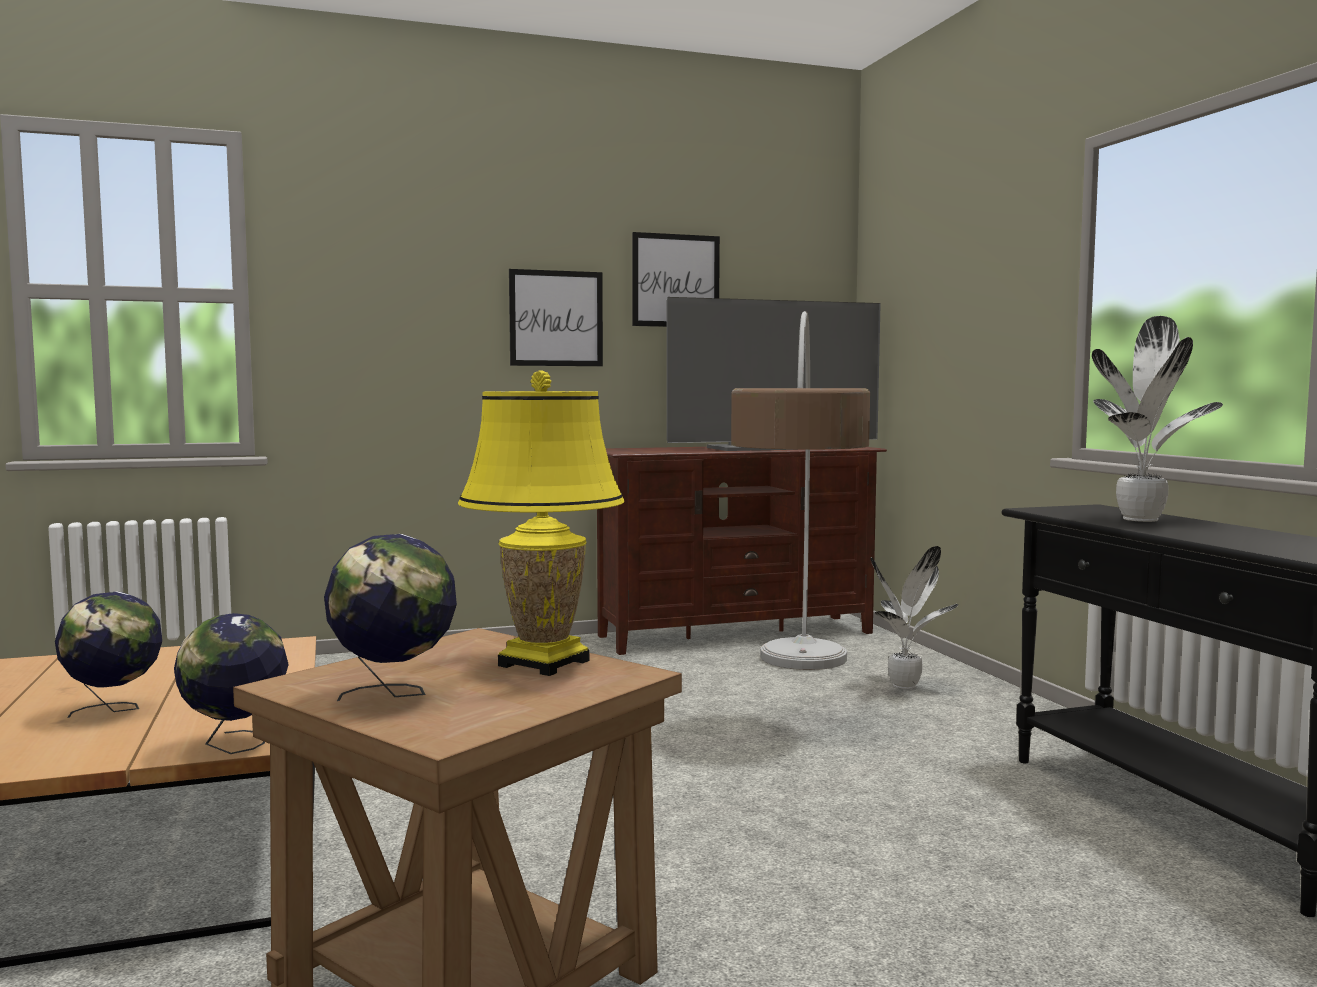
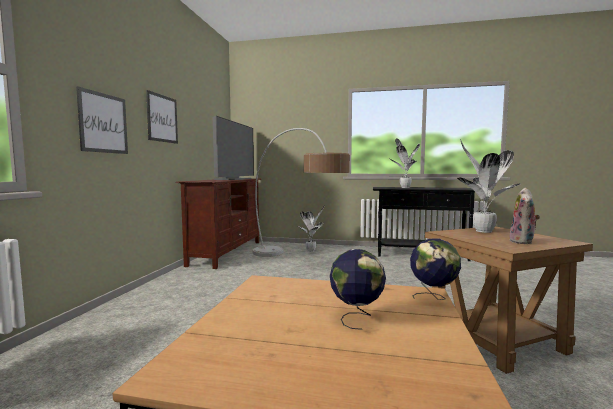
camera: 60 degrees left, 0 degrees up
(394, 694) = (523, 242): globe -> plush toy
(544, 663) = (482, 231): yellow table lamp -> potted plant
(675, 280) = (194, 109): picture -> picture (103, 123)

